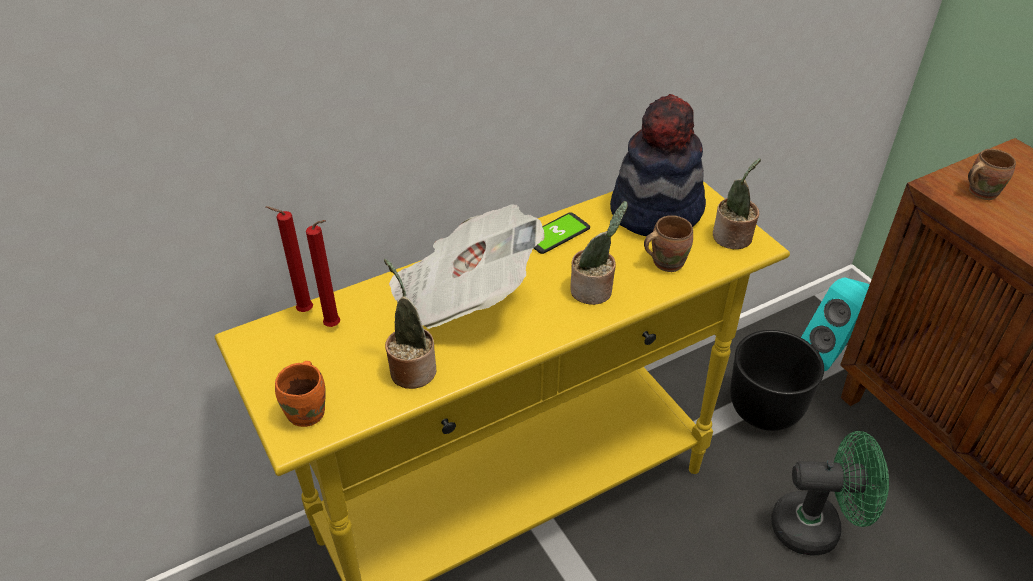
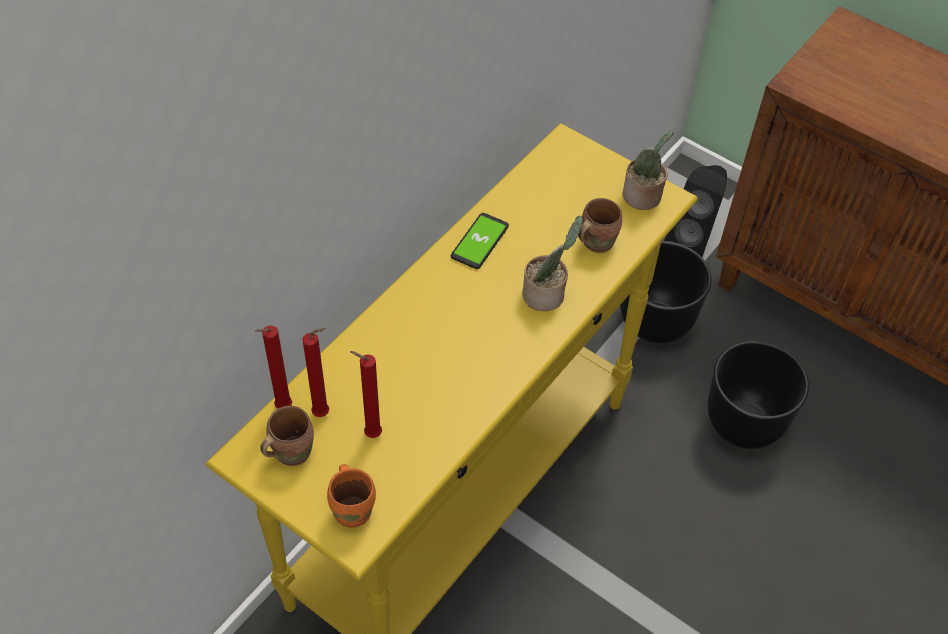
camera: 25 degrees left, 10 degrees up
(364, 355) = (370, 434): none -> red candle
(411, 369) = (423, 433): potted plant -> none
(463, 297) = (428, 341): newspaper -> none
(657, 211) = (561, 185): hat -> none
(817, 527) = (742, 422): green fan -> black planter
(828, 354) = (692, 242): turquoise speaker -> black speaker
(979, 191) = (830, 79): brown mug -> brown mug (289, 451)

